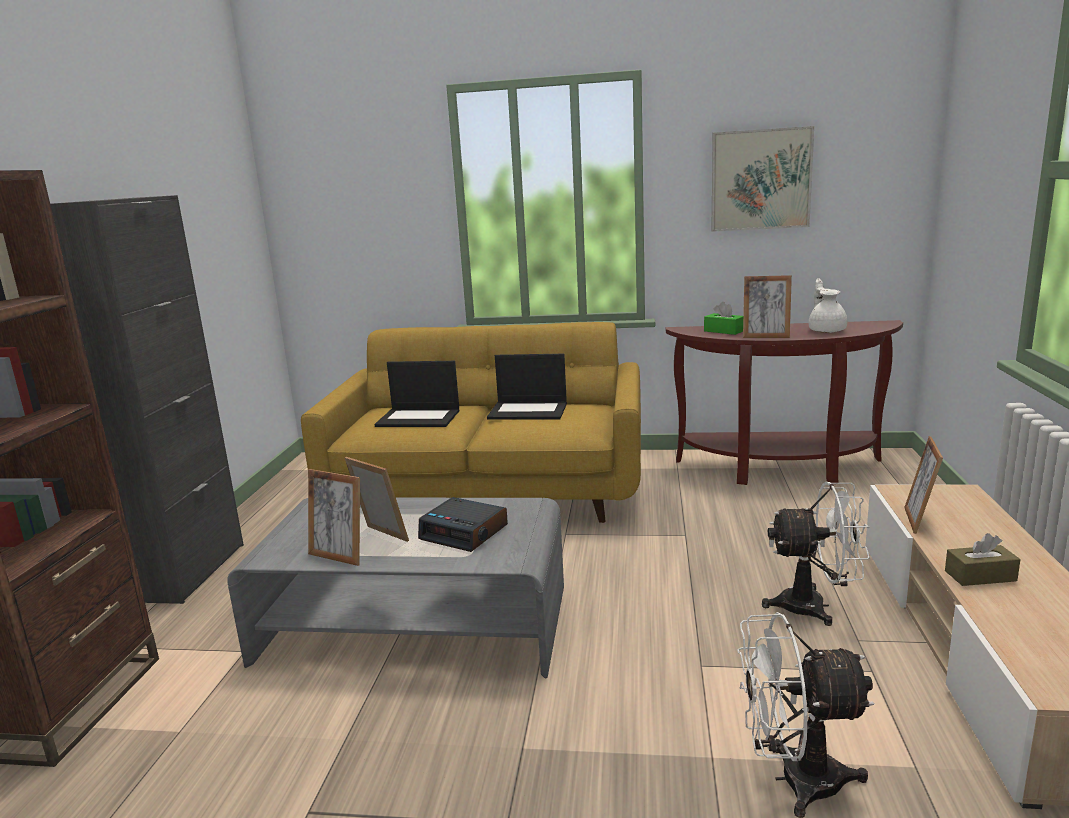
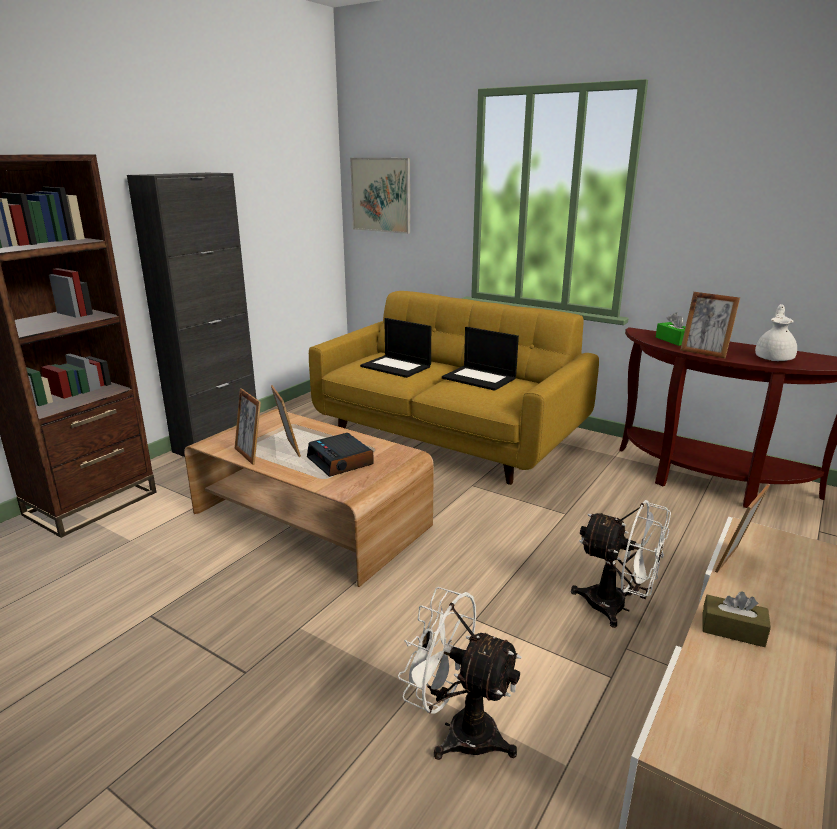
camera: 25 degrees right, 5 degrees up
(415, 624) = (311, 519): grey coffee table -> brown coffee table
(760, 180) = (751, 196): picture -> picture (381, 195)

